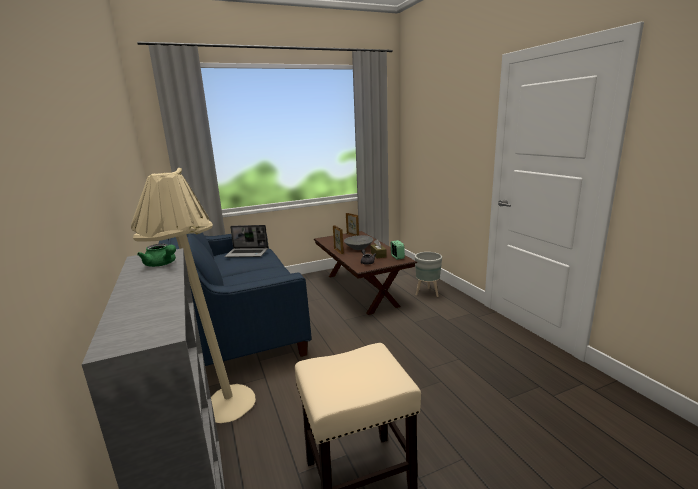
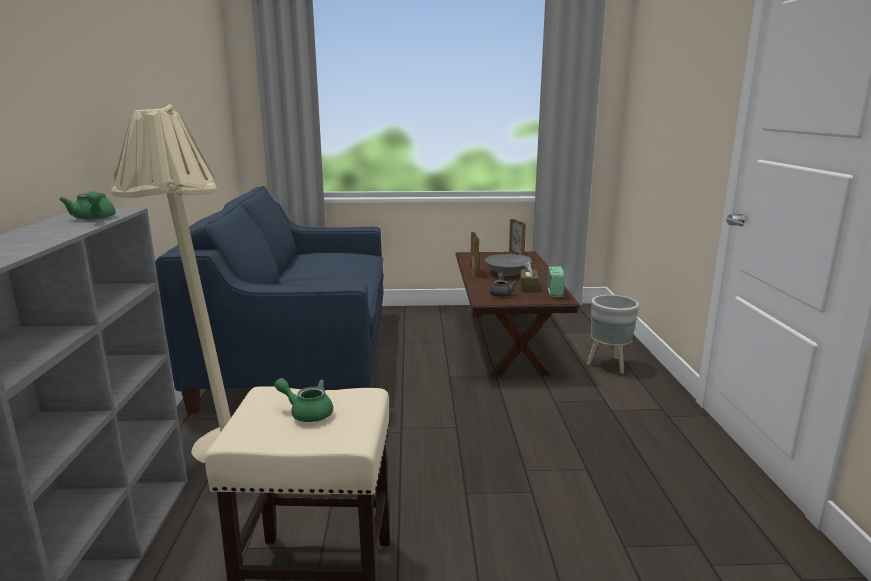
camera: 20 degrees right, 0 degrees up
(247, 253) = (341, 256): laptop -> none
(352, 371) = (307, 412): none -> green teapot

